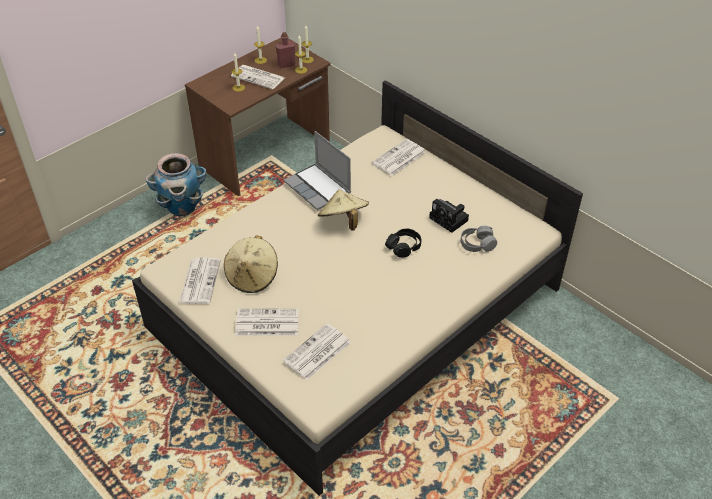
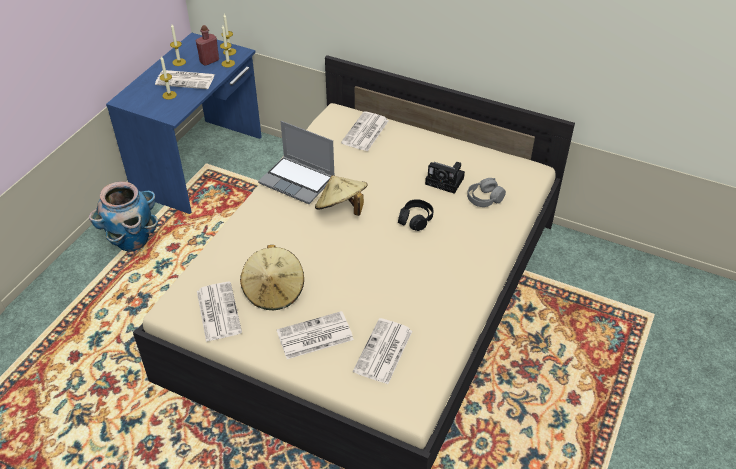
camera: 20 degrees left, 0 degrees up
(266, 155) = (200, 164): brown desk -> blue desk

